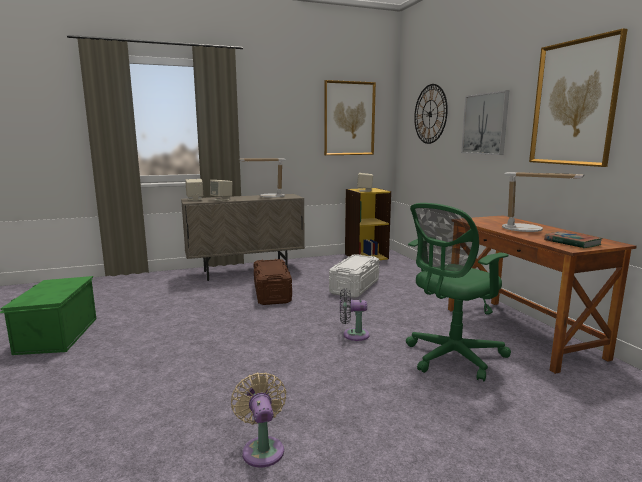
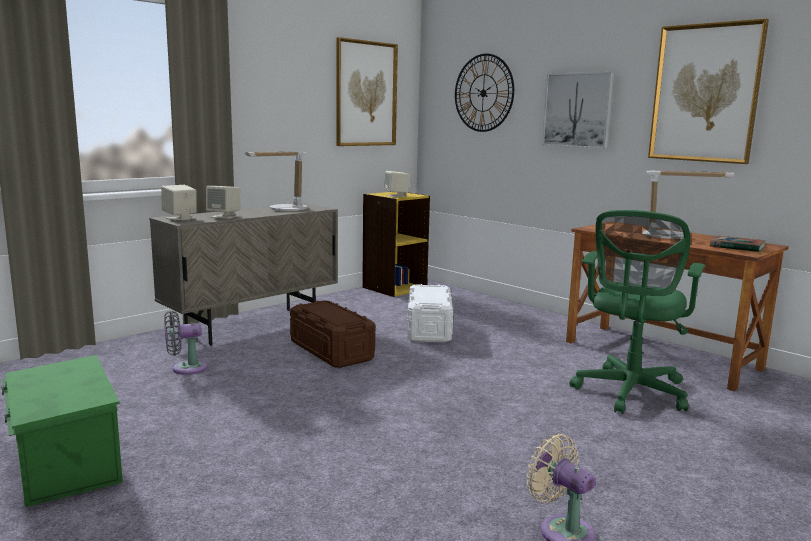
camera: 25 degrees left, 0 degrees up
(353, 335) = (499, 386): grey fan -> grey fan (185, 368)

